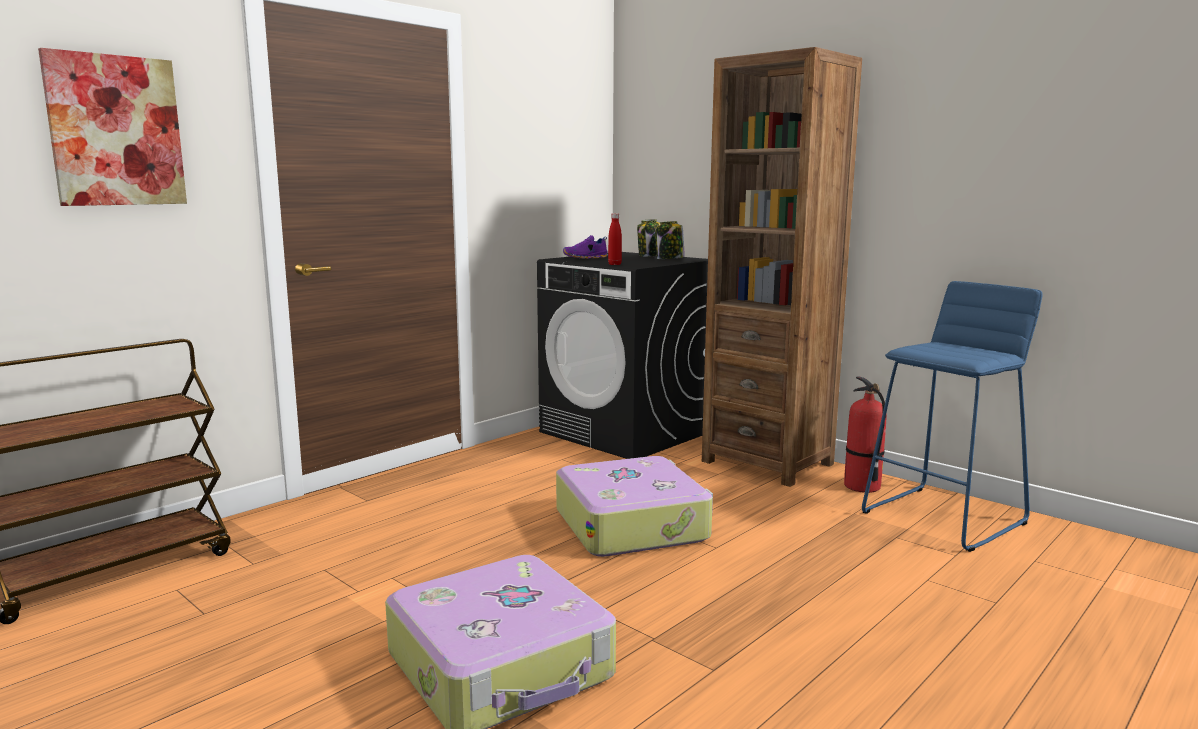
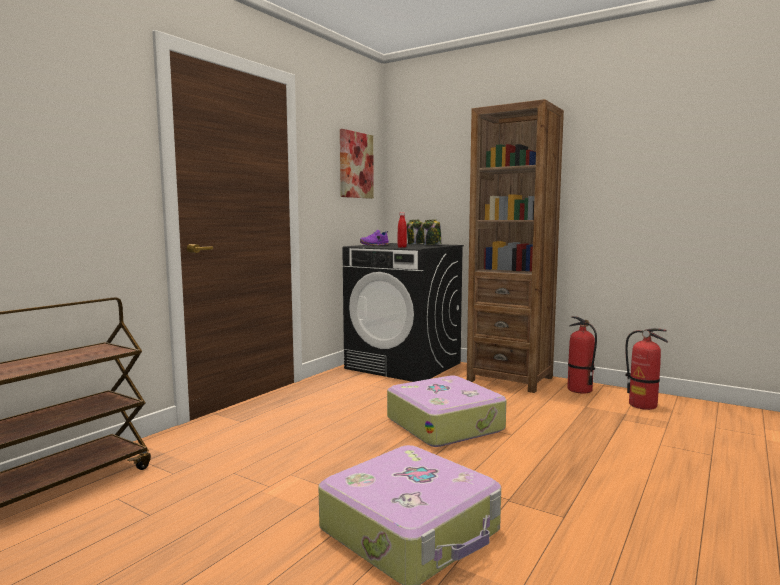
camera: 10 degrees left, 5 degrees down
(116, 131) = (62, 136): picture -> picture (356, 165)
(944, 518) = (643, 405): blue stool -> fire extinguisher

